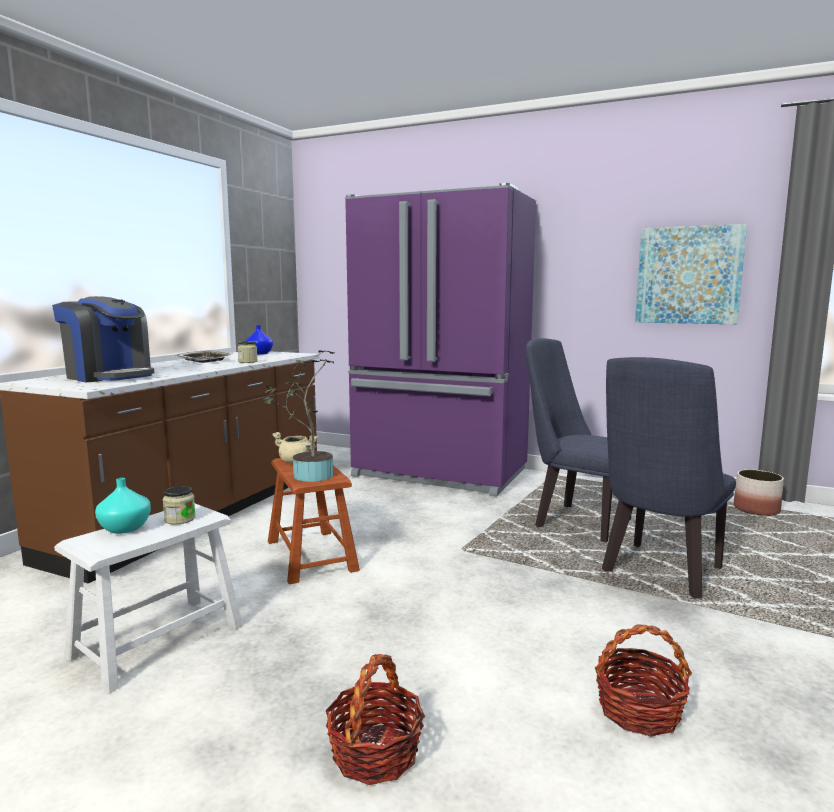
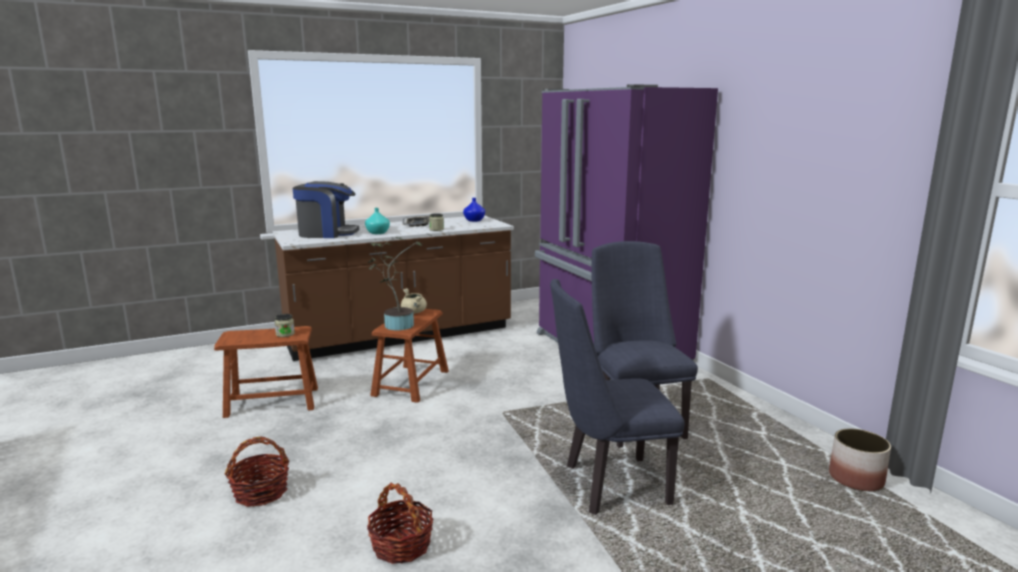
camera: 40 degrees right, 5 degrees up
(109, 376) = (327, 233): coffee machine -> coffee machine turned 75 degrees counterclockwise
(126, 528) = (258, 332): turquoise vase -> turquoise vase (378, 233)
(157, 641) = (272, 402): white stool -> brown stool
(688, 275) = (847, 185): picture -> none

